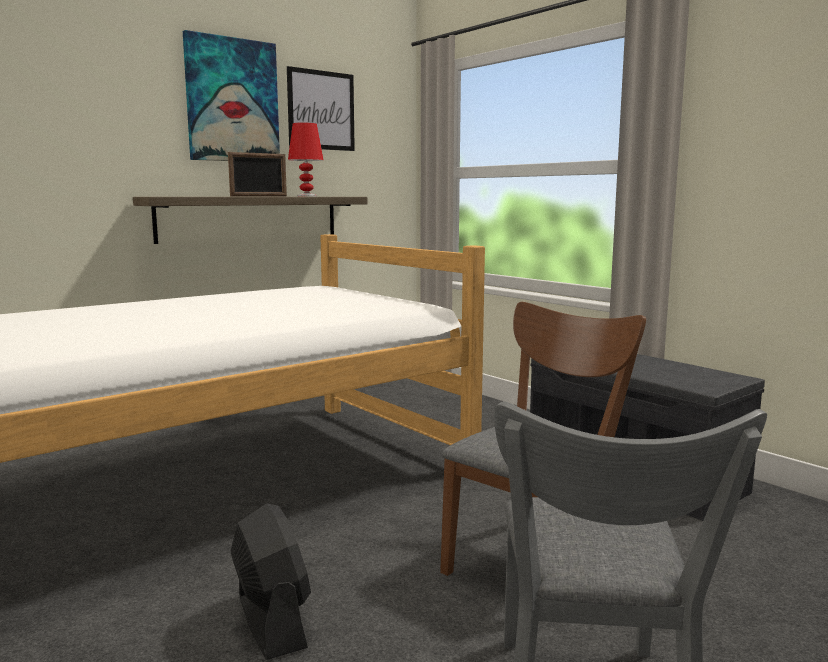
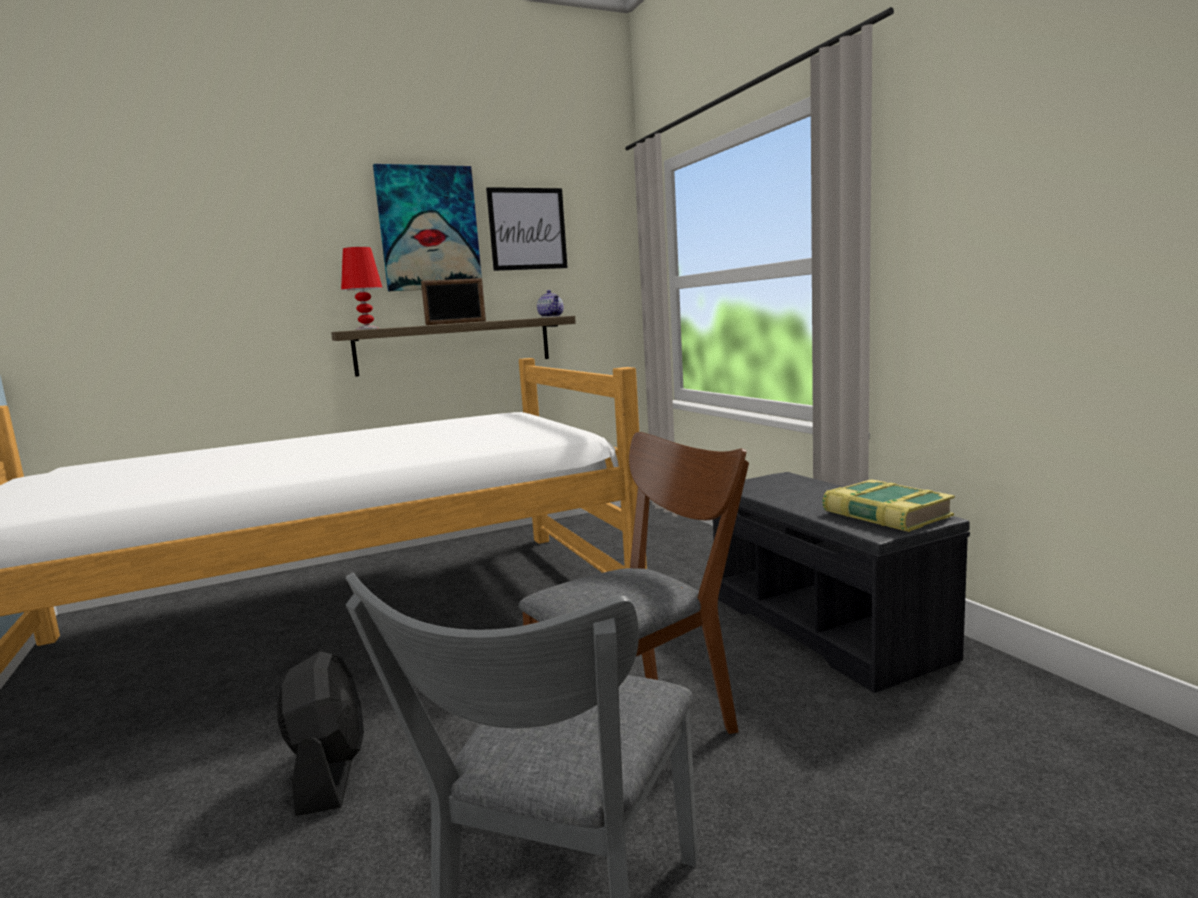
camera: 15 degrees right, 0 degrees up
(306, 196) = (510, 319): red table lamp -> red table lamp (367, 329)
(342, 196) = (551, 316): none -> teapot
(700, 376) = (885, 515): none -> book

